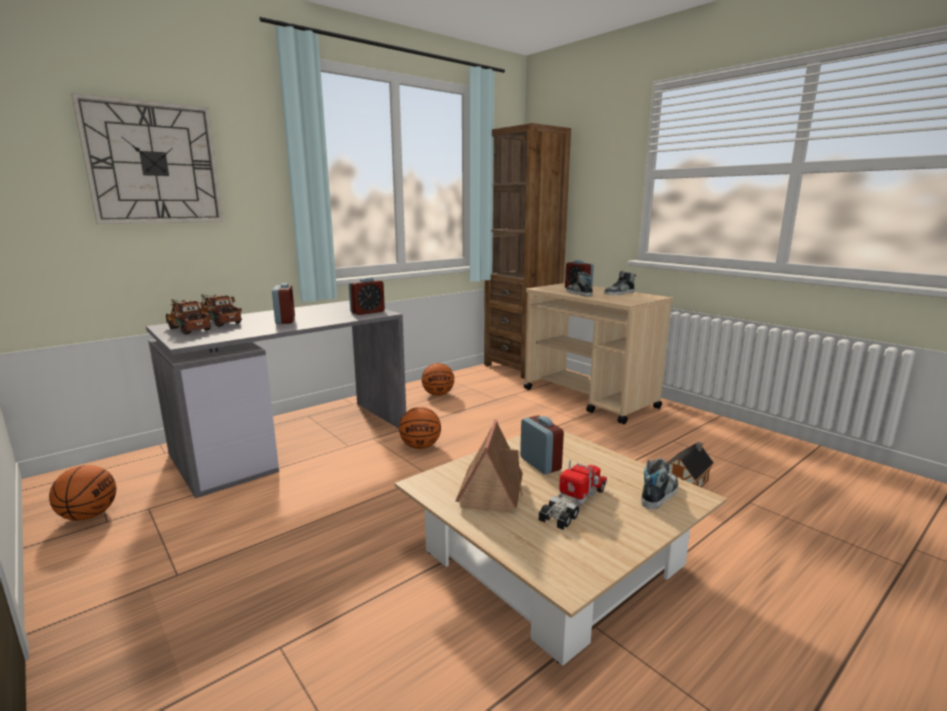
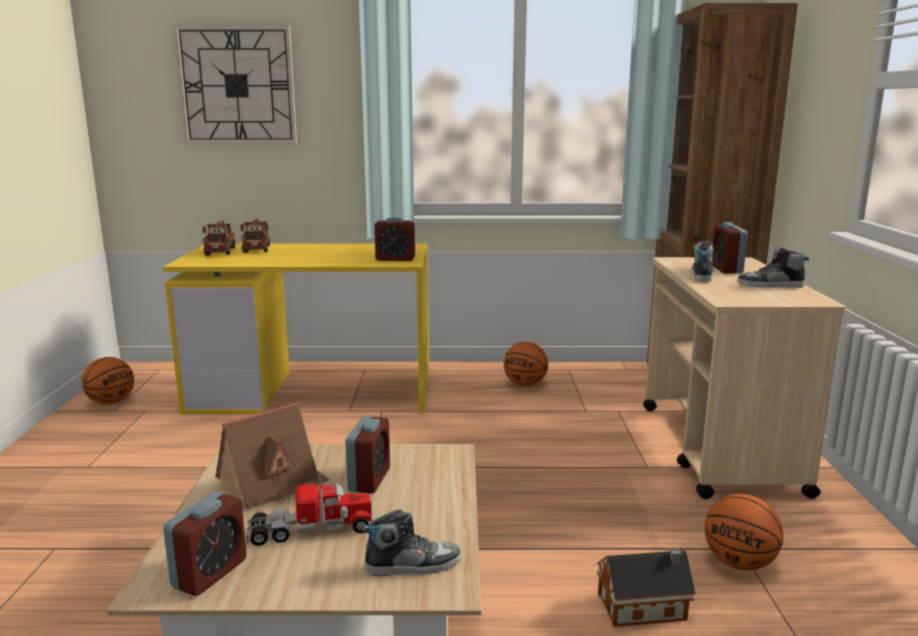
camera: 40 degrees right, 0 degrees up
(285, 320) = (305, 255): alarm clock -> alarm clock (210, 573)
(294, 441) = (315, 390): grey desk -> yellow desk
(420, 446) = (409, 435): basketball -> basketball (739, 563)

